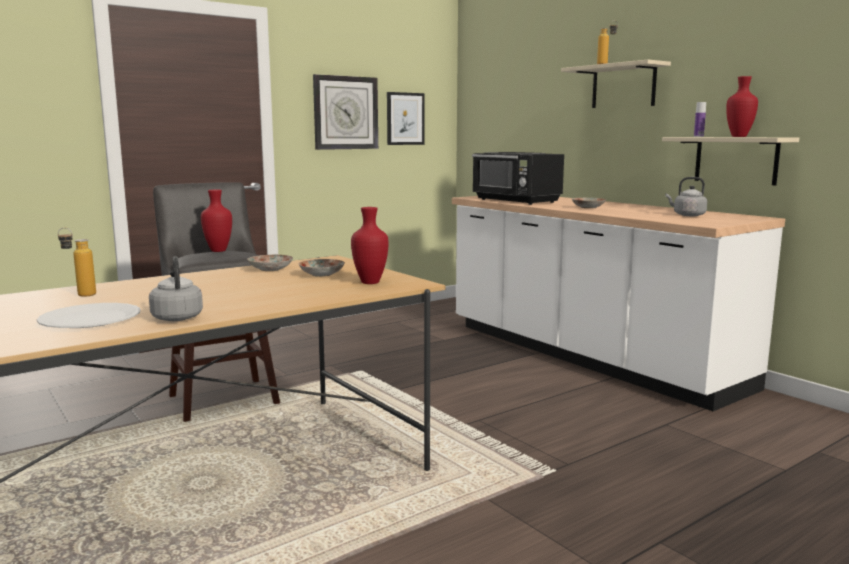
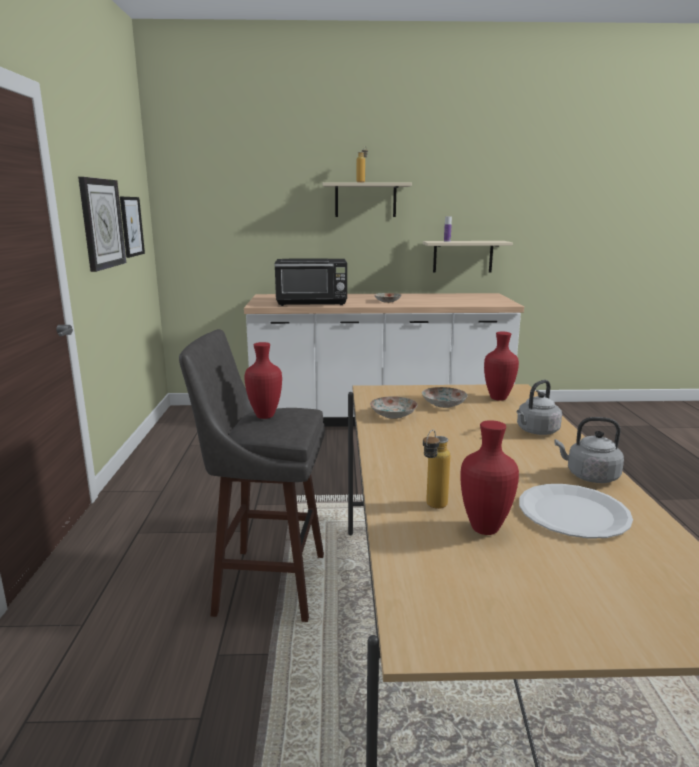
camera: 55 degrees left, 5 degrees up
(687, 215) = (462, 298): grey kettle -> grey kettle (536, 431)
(738, 136) = (472, 241): red vase -> red vase (483, 528)

